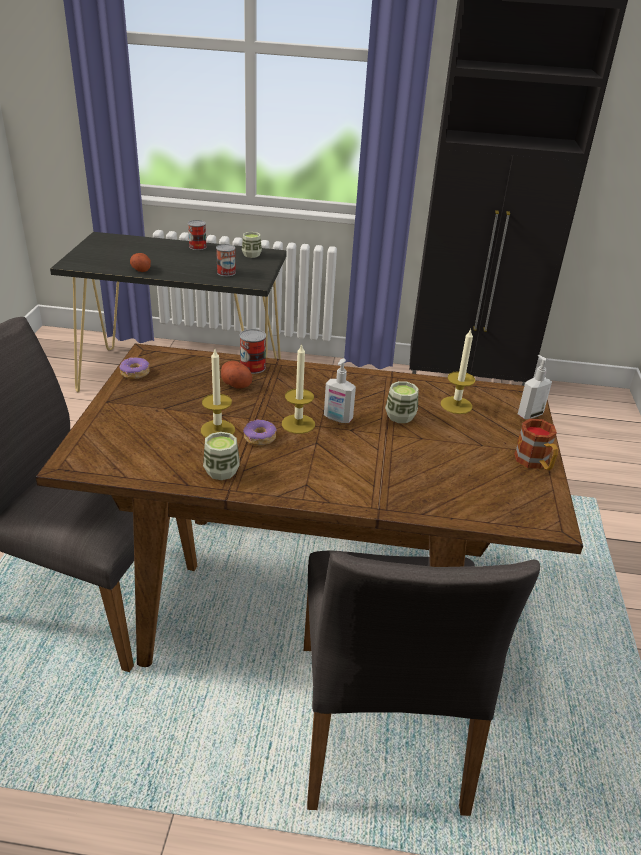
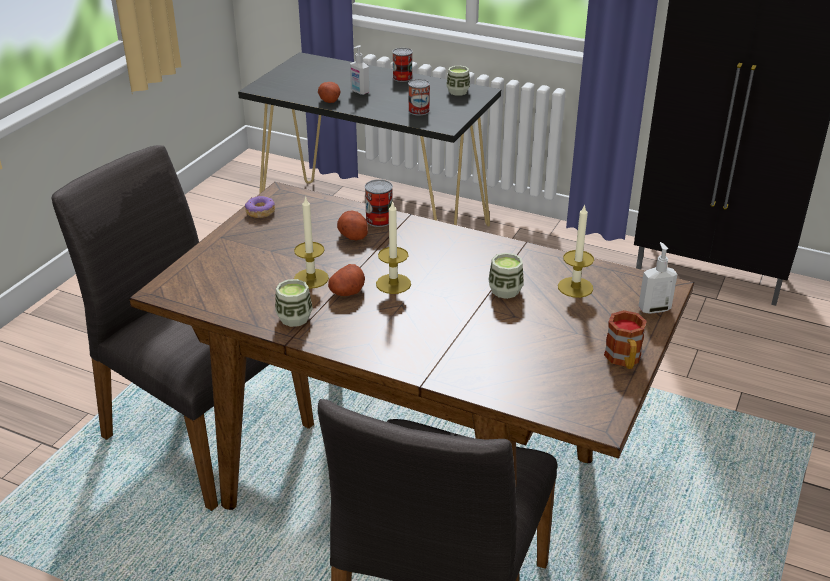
camera: 20 degrees right, 0 degrees up
(259, 438) = (347, 292): donut -> potato
(337, 418) = (437, 284): soap dispenser -> soap dispenser (359, 92)

